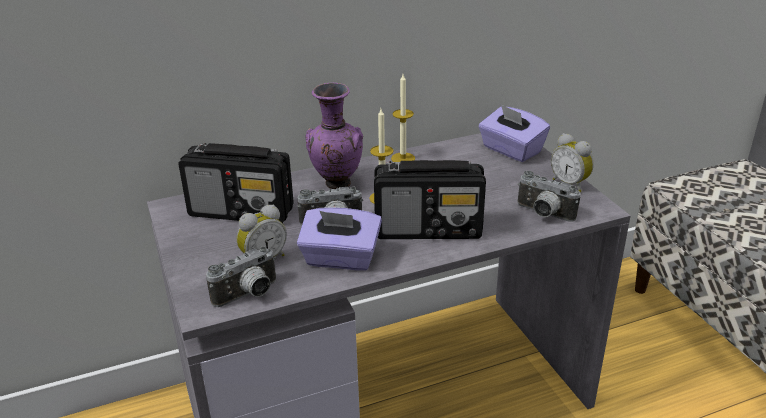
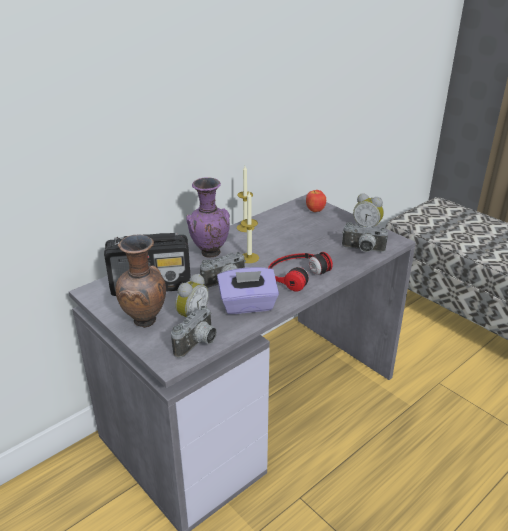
camera: 20 degrees left, 0 degrees up
(206, 255) = (146, 322): none -> brown vase
(429, 229) = (295, 274): radio -> headphones
(511, 150) = (315, 211): purple tissue box -> apple

